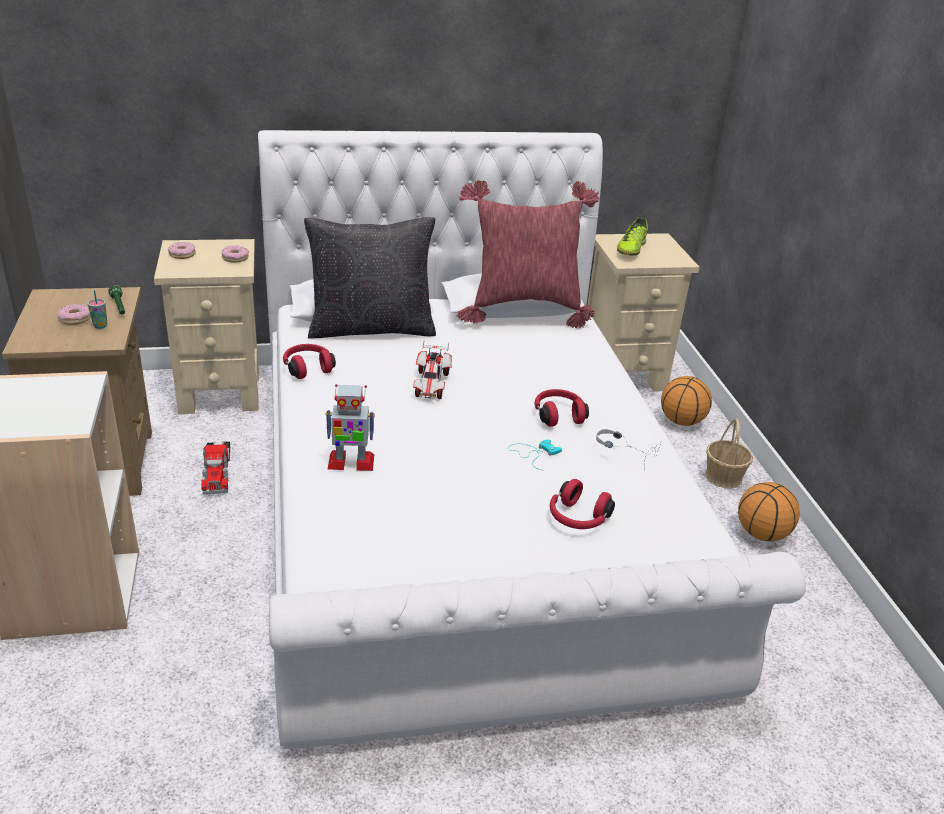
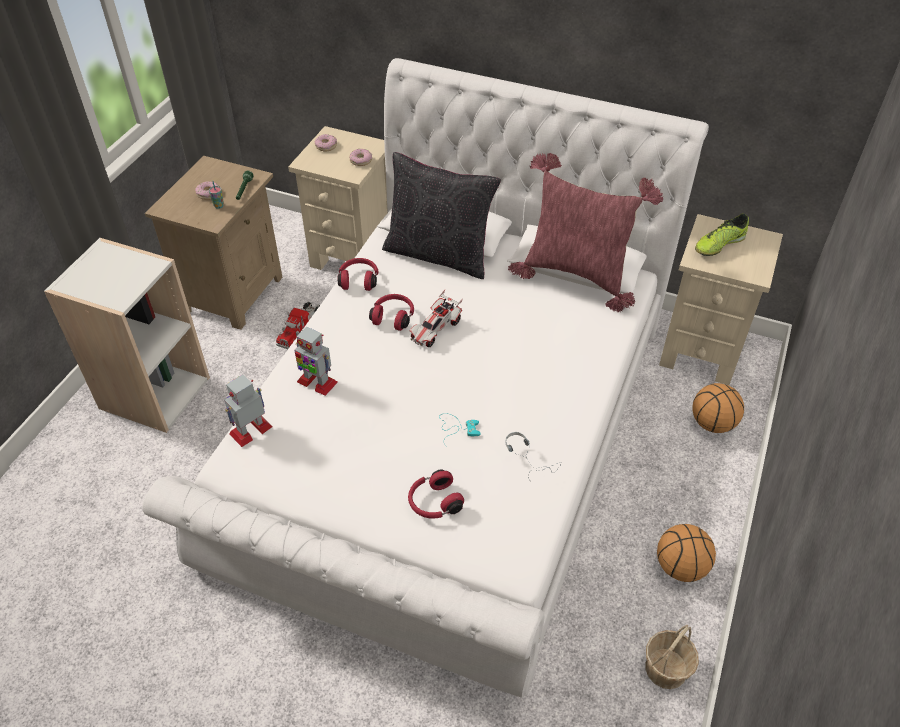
camera: 35 degrees right, 15 degrees up
(318, 527) = (251, 430): none -> toy robot
(558, 415) = (510, 399): red headphones -> red headphones (393, 317)
(723, 477) = (699, 496): basket -> basket (666, 668)

